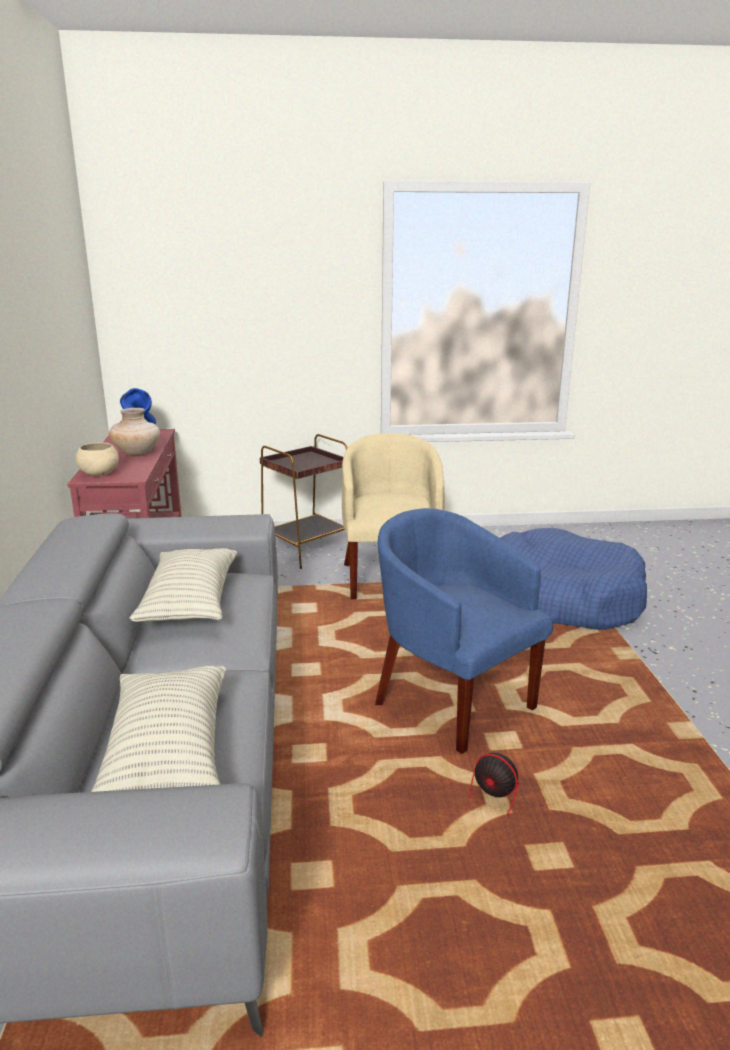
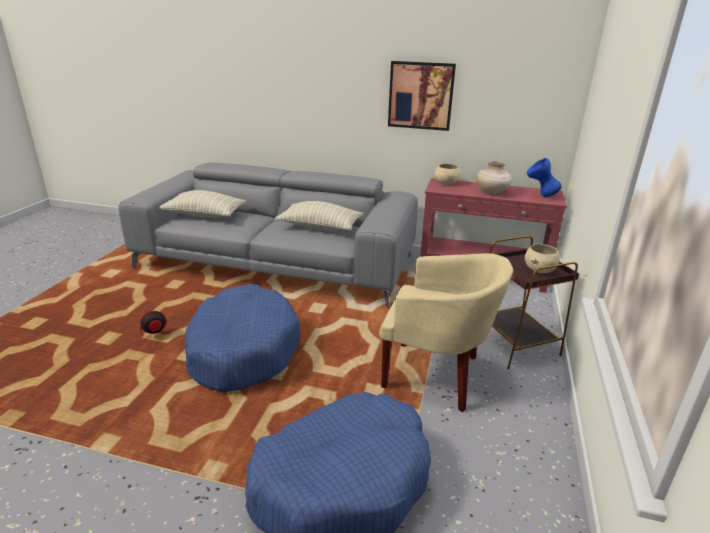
camera: 110 degrees right, 5 degrees up
(33, 354) = (420, 95): none -> picture
(307, 460) = (540, 270): none -> beige bowl
(451, 701) = (242, 350): blue armchair -> blue dog bed

